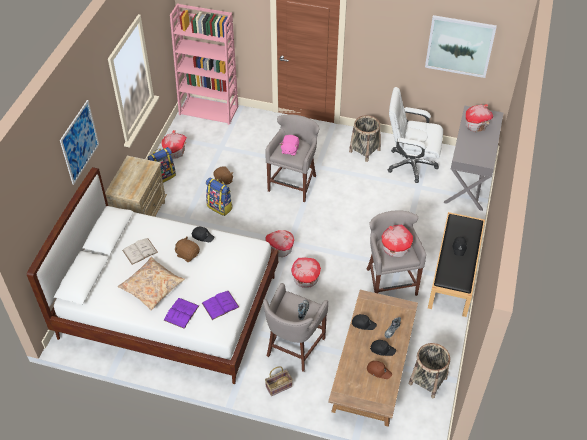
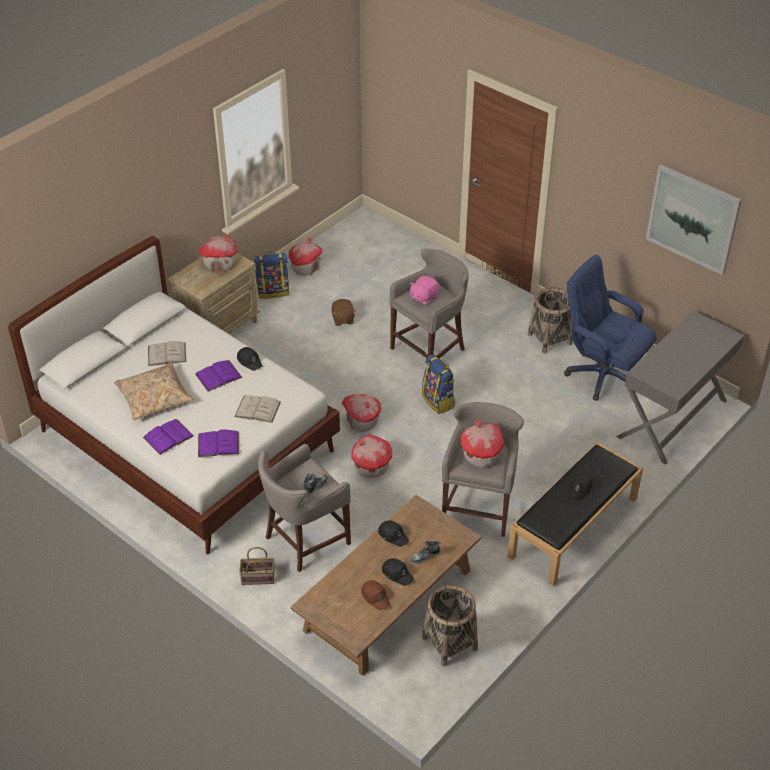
camera: 25 degrees right, 5 degrees down
(79, 142) = (138, 196): picture -> none
(187, 254) = (218, 376): brown plush toy -> purple book
(209, 110) = (378, 231): pink bookcase -> none
(220, 207) = (319, 348): backpack -> backpack (438, 401)
(231, 269) = (257, 409): none -> white book
(410, 164) = (602, 375): white office chair -> blue office chair
(476, 125) = (692, 340): toy house -> toy house (220, 264)

